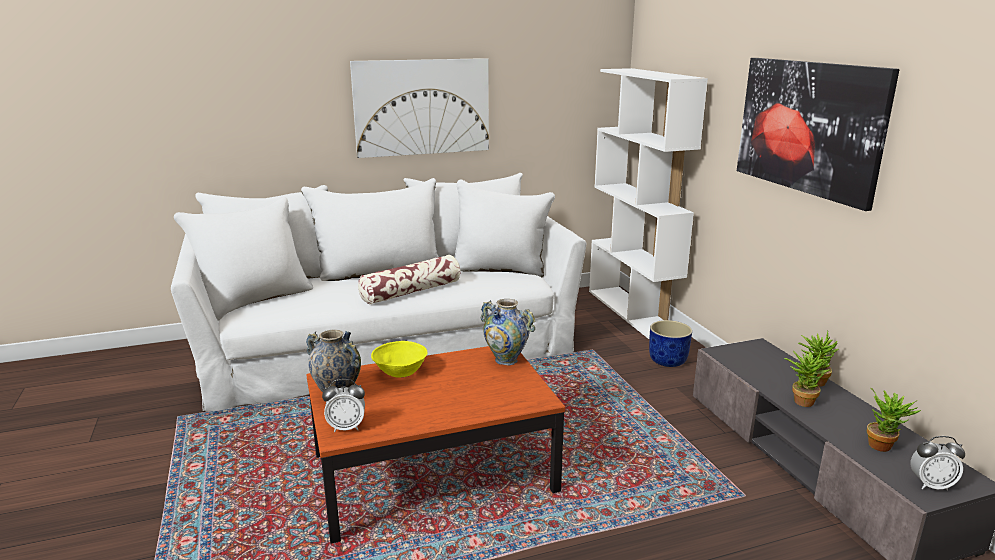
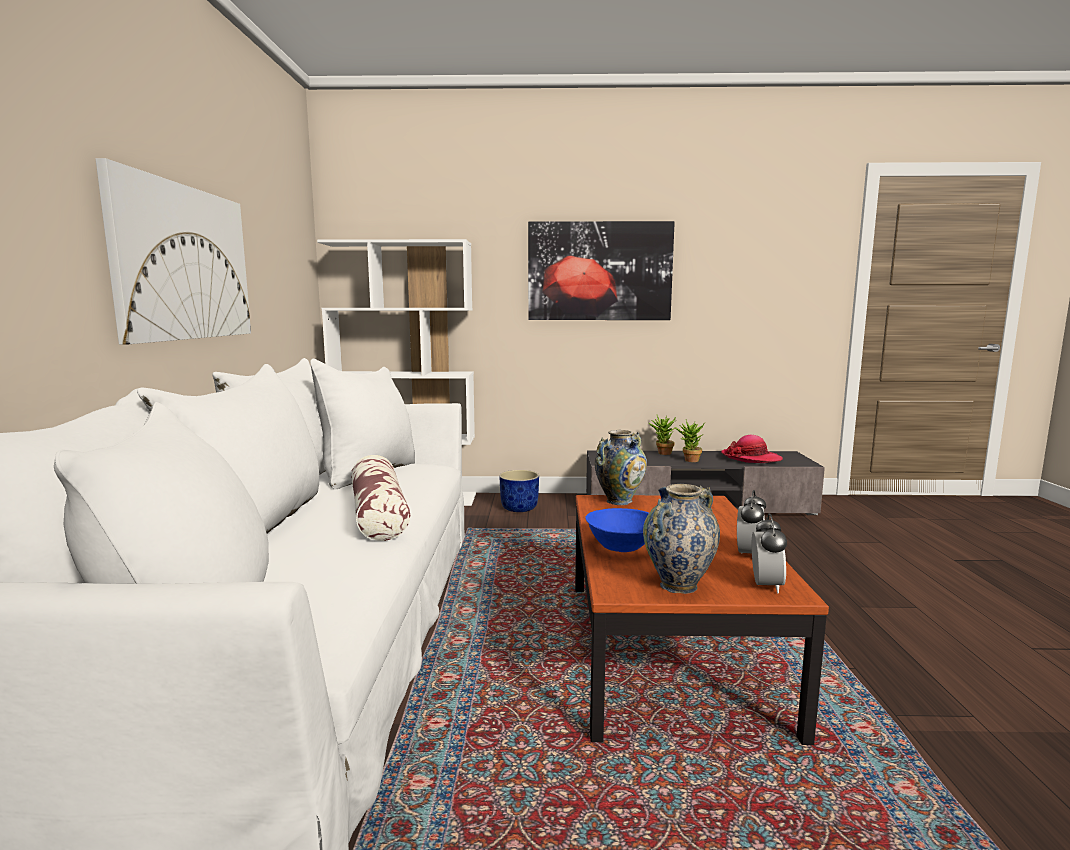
camera: 70 degrees left, 10 degrees down
(400, 372) = (622, 546): yellow bowl -> blue bowl
(883, 445) = (751, 458): potted plant -> hat
(931, 485) = (795, 460): alarm clock -> alarm clock (749, 554)

